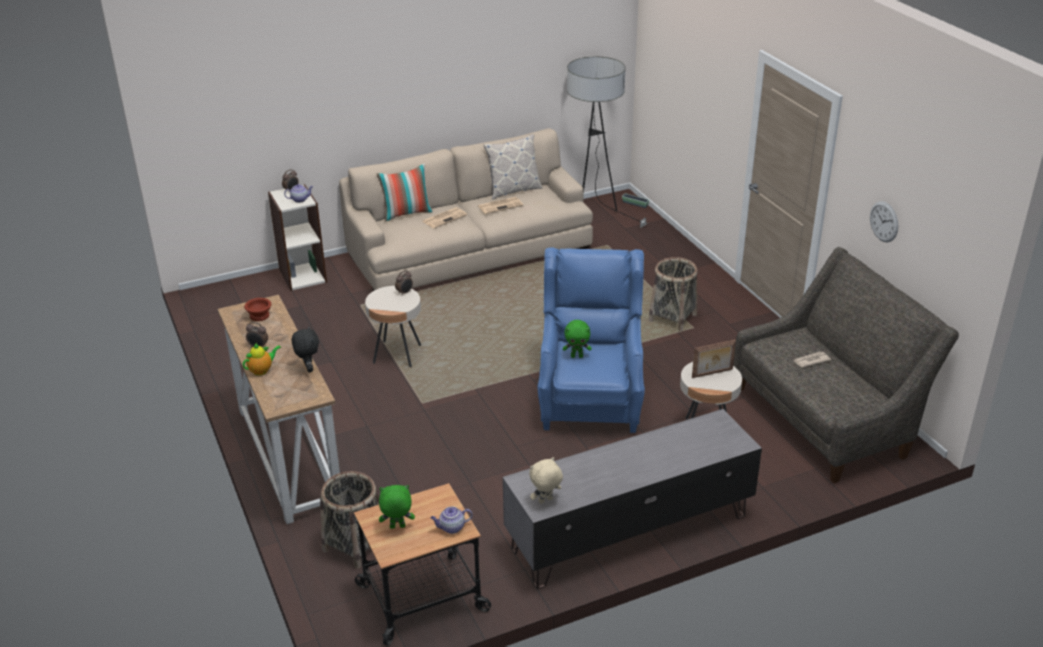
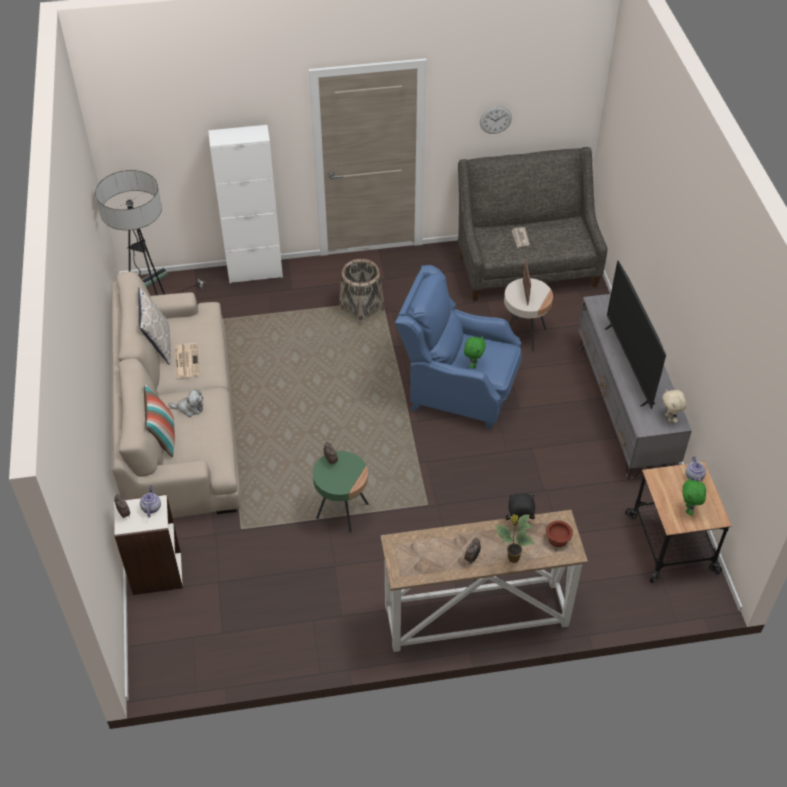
camera: 75 degrees left, 15 degrees up
(259, 316) = (417, 553): brown bowl -> brown bowl (558, 539)
(262, 370) = (512, 558): teapot -> potted plant
(354, 545) = (604, 580): basket -> none
(397, 354) = (342, 511): beige side table -> green side table
(444, 218) = (189, 408): newspaper -> plush toy
(622, 458) = (629, 365): none -> television
(682, 249) = (255, 272): none -> white cabinet

